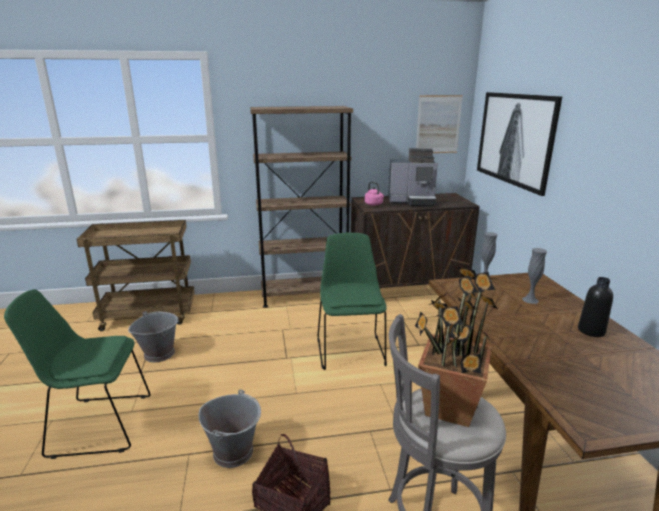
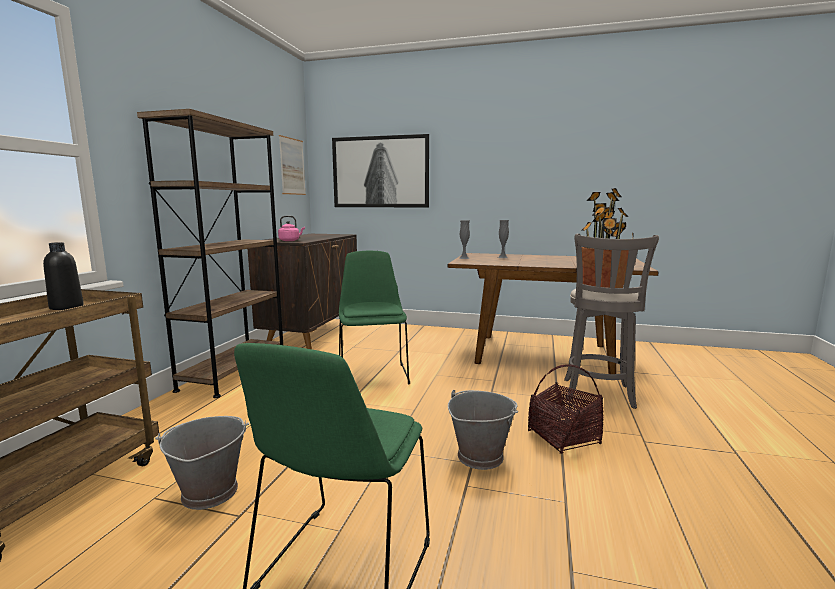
camera: 65 degrees left, 10 degrees down
(350, 349) = (372, 374): green chair -> green chair turned 60 degrees clockwise
(412, 201) = (308, 237): coffee machine -> none
(591, 331) = (548, 257): black bottle -> black bottle (66, 307)

